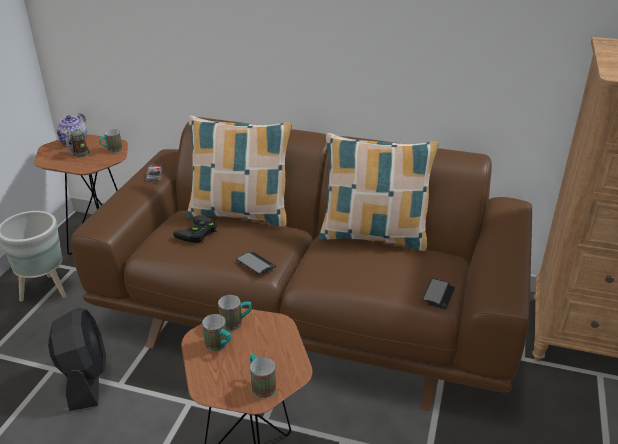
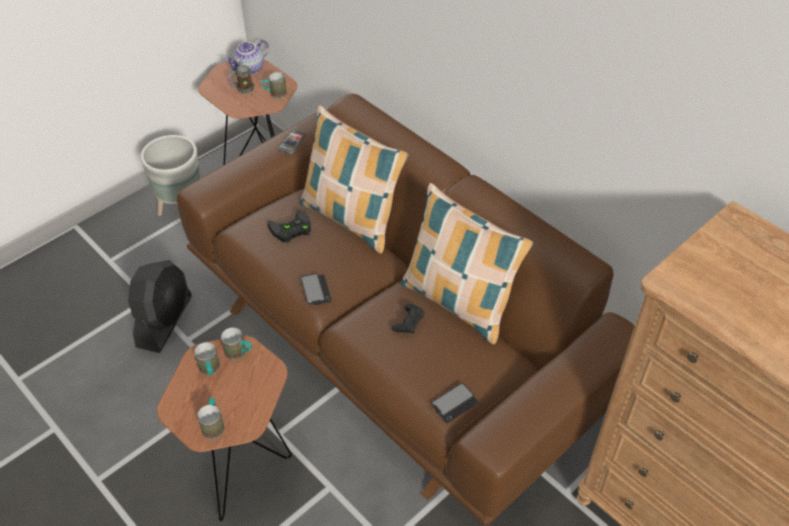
camera: 30 degrees right, 15 degrees up
(352, 257) = (408, 322): none -> black game controller

